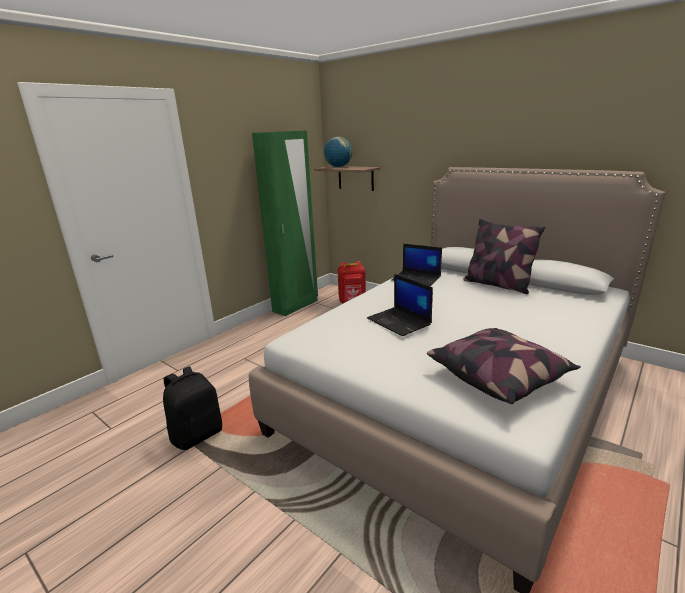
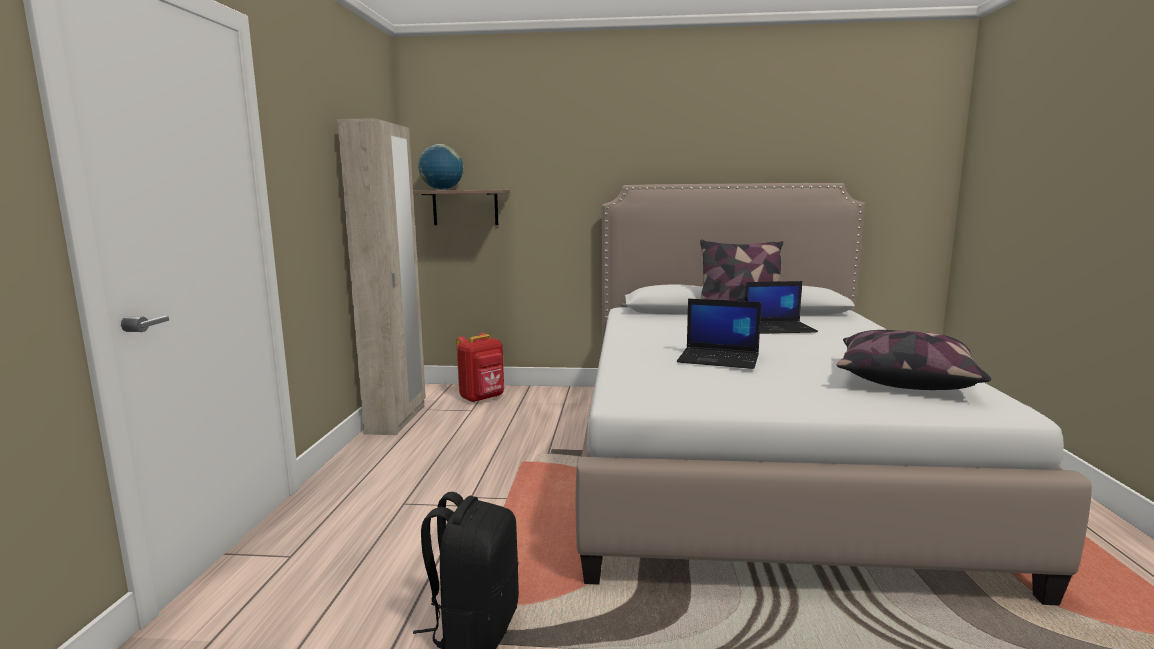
camera: 35 degrees left, 10 degrees down
(296, 306) = (397, 419): green wardrobe -> beige wardrobe
(417, 278) = (643, 325): laptop -> laptop (779, 328)

